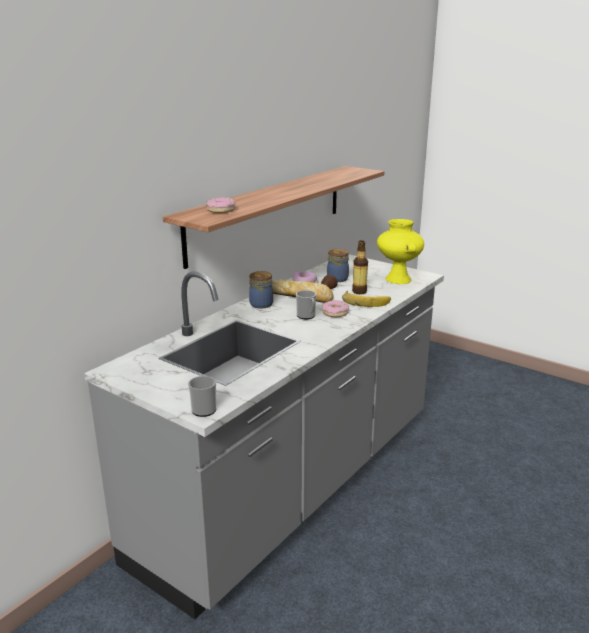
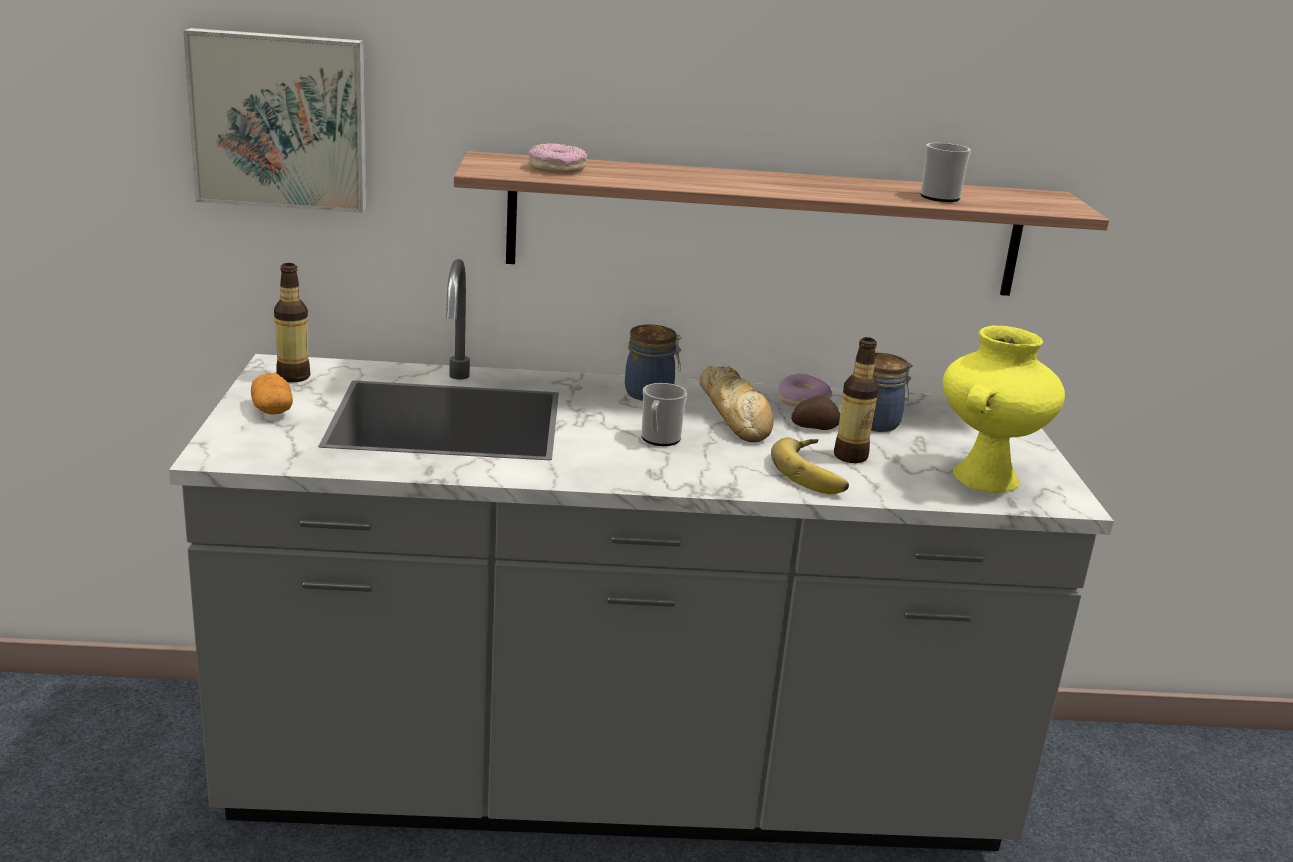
camera: 50 degrees right, 0 degrees up
(75, 229) = (280, 120): none -> picture
(132, 371) = (293, 377): none -> bottle
(167, 386) = (272, 410): none -> potato
(203, 408) = (227, 452): mug -> mug (941, 196)
(335, 313) = (713, 459): donut -> none

